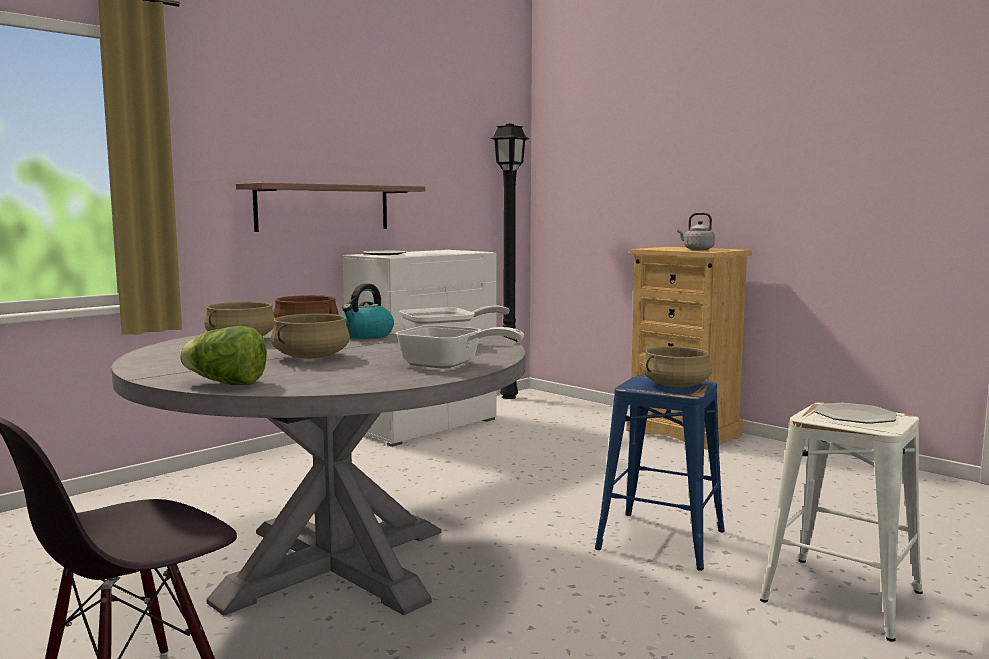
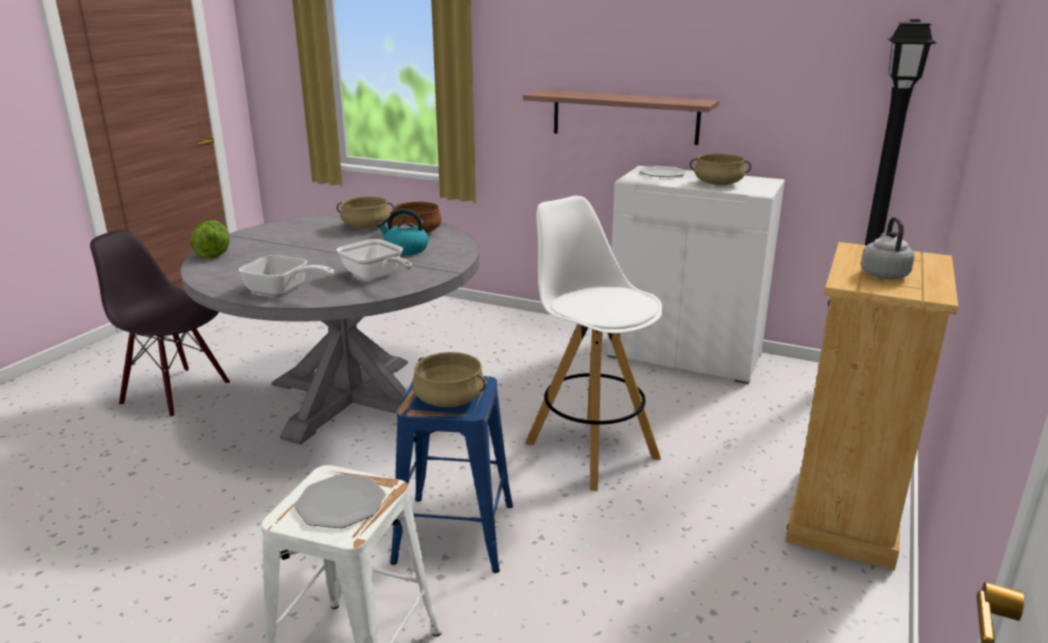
camera: 70 degrees right, 15 degrees up
(311, 357) = (304, 253): beige cooking pot -> beige cooking pot (718, 184)
(448, 365) = (283, 290): frying pan -> frying pan turned 75 degrees counterclockwise
(554, 476) = (590, 449): none -> white stool

